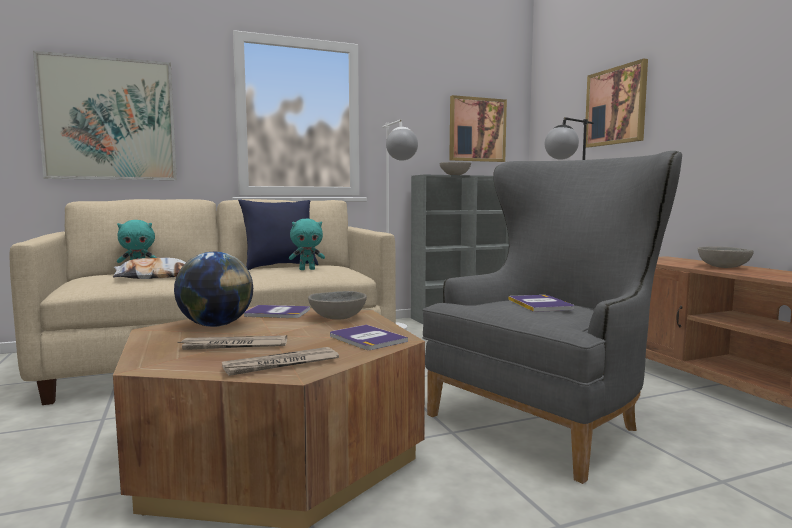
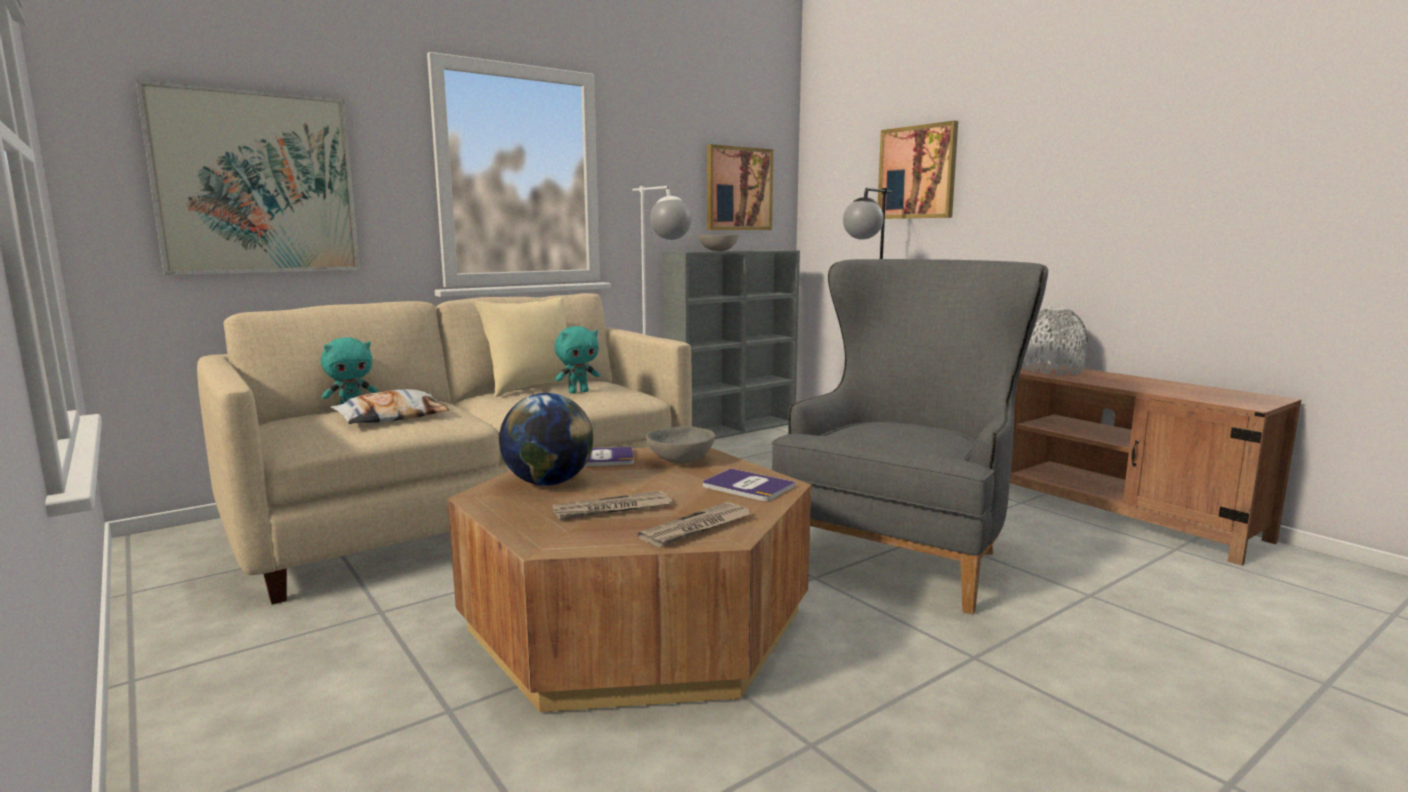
camera: 15 degrees left, 5 degrees up
(279, 266) = (532, 388): blue pillow -> beige pillow
(540, 304) = (903, 430): book -> none
(724, 267) = (1051, 370): grey bowl -> grey vase

